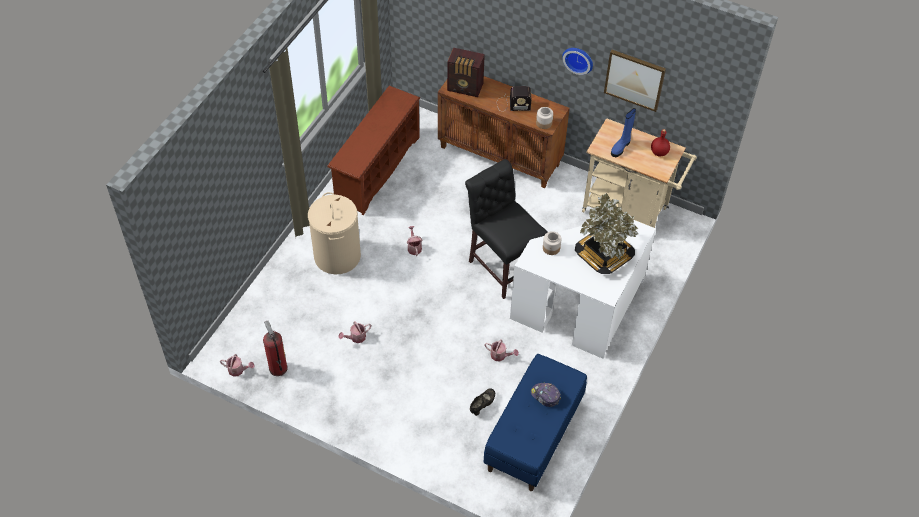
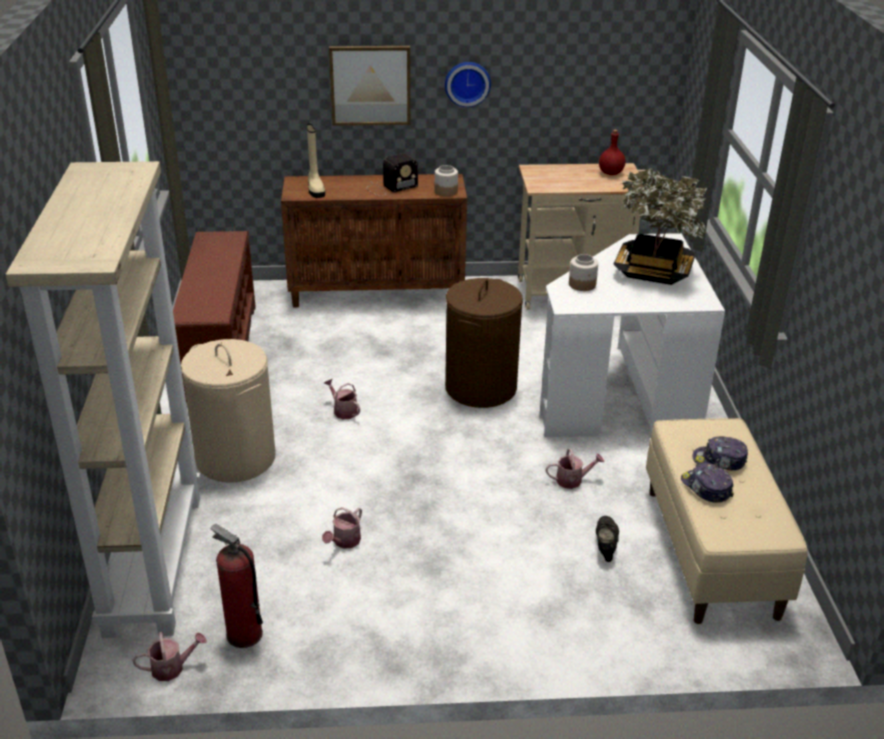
camera: 30 degrees left, 20 degrees down
(261, 305) = (153, 561): none -> beige bookcase
(465, 88) = (315, 189): radio -> beige boot
(503, 264) = (480, 387): black chair -> brown laundry basket
(521, 409) = (705, 488): none -> cap
(534, 436) = (712, 552): blue bench -> beige bench
(621, 147) = (563, 180): blue boot -> none
(634, 79) = (550, 83): picture -> picture (370, 85)

